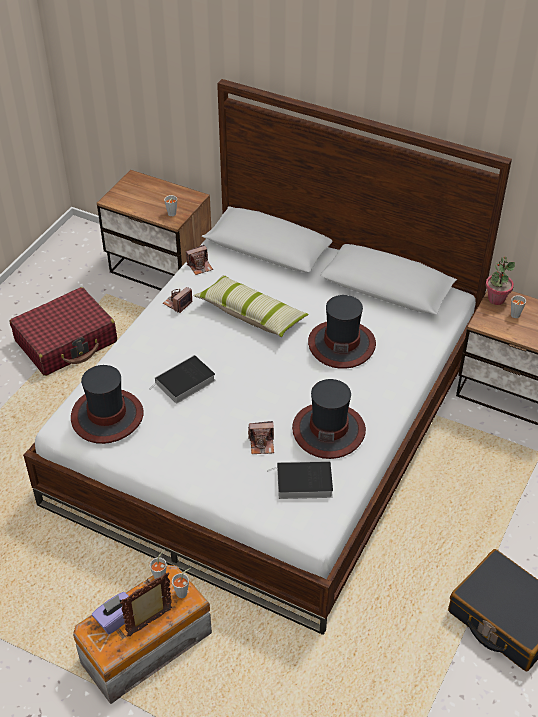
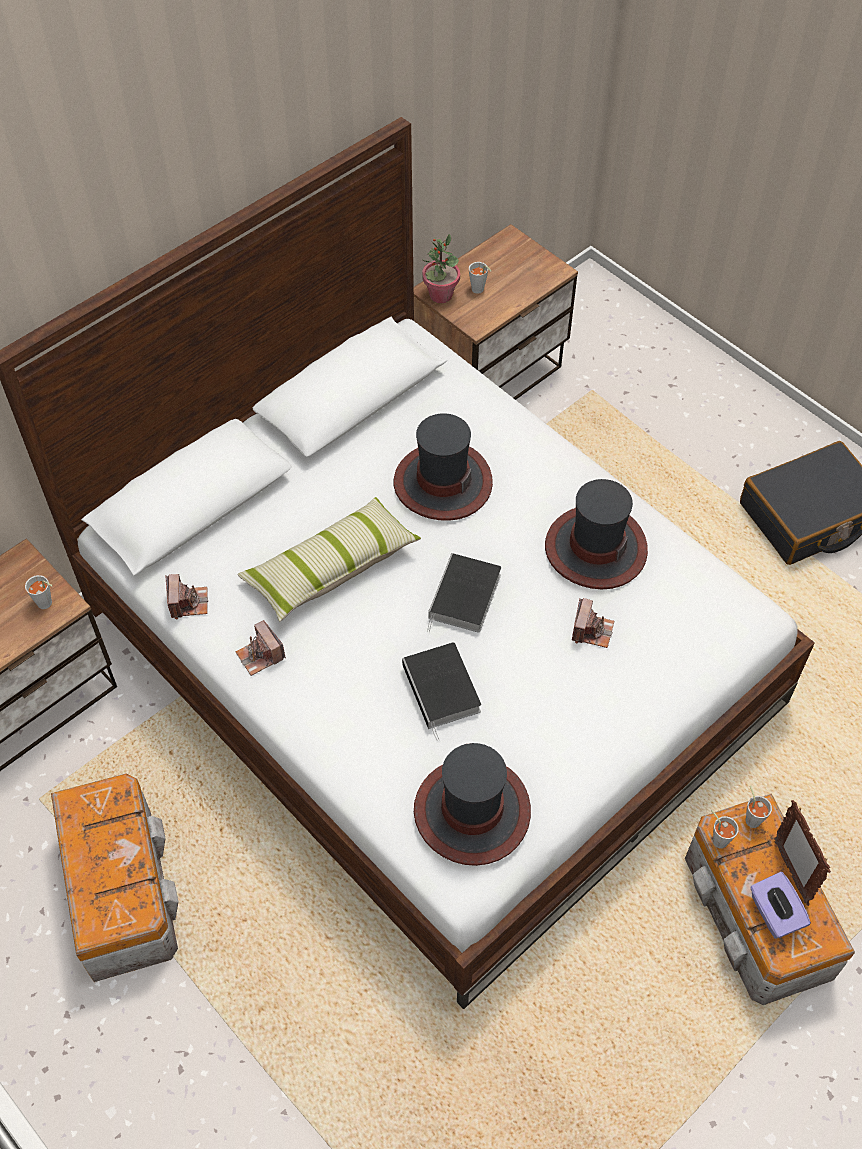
camera: 70 degrees left, 10 degrees up
(66, 341) = (122, 888): red suitcase -> storage box
(302, 483) = (675, 605): book -> book (464, 598)

